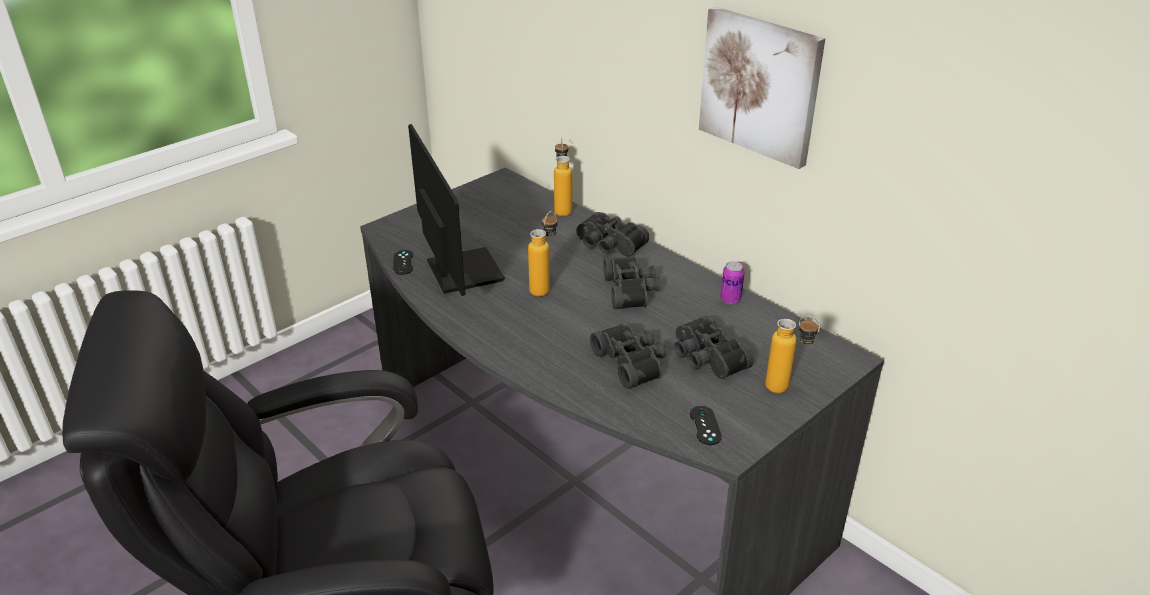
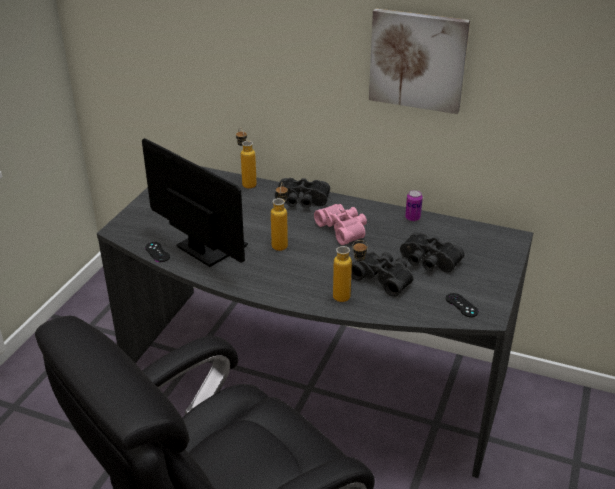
camera: 25 degrees left, 0 degrees up
(632, 291) = (343, 229): black binoculars -> pink binoculars
(786, 390) = (492, 268): bottle -> bottle (349, 298)

